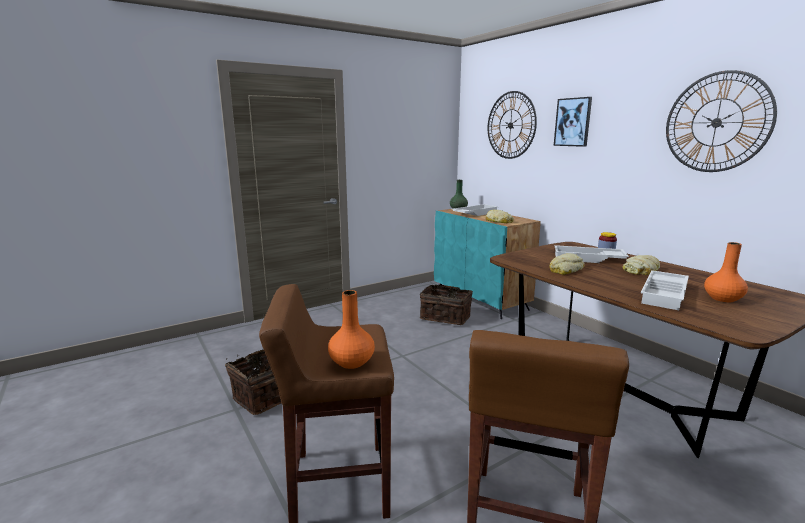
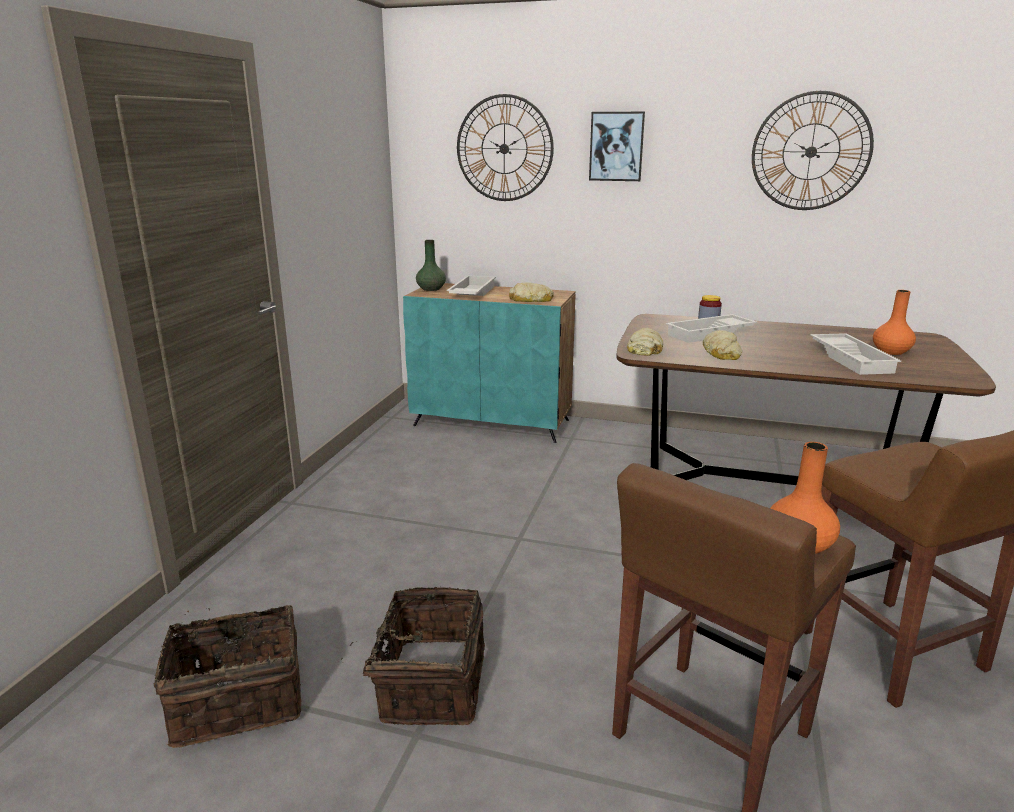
camera: 40 degrees left, 5 degrees up
(446, 317) = (488, 463): basket -> basket (238, 700)
(642, 270) = (779, 336): bread -> bread (645, 348)

